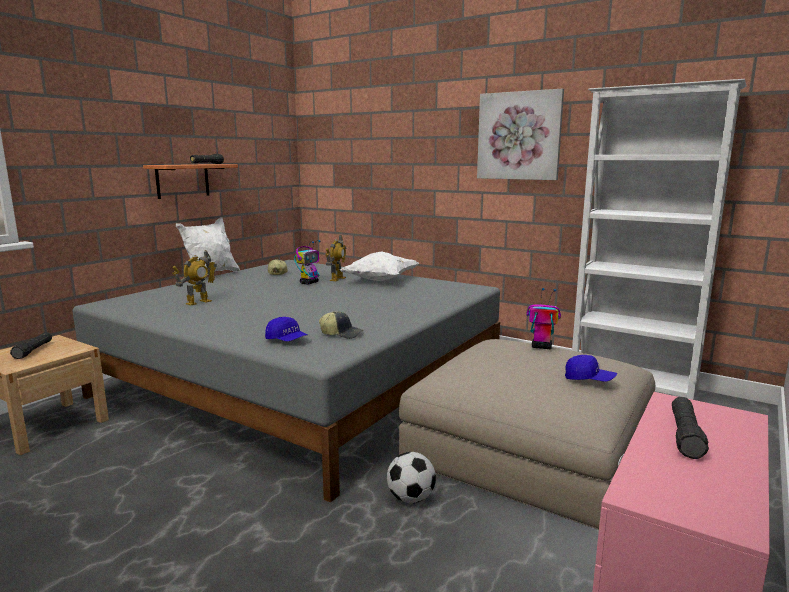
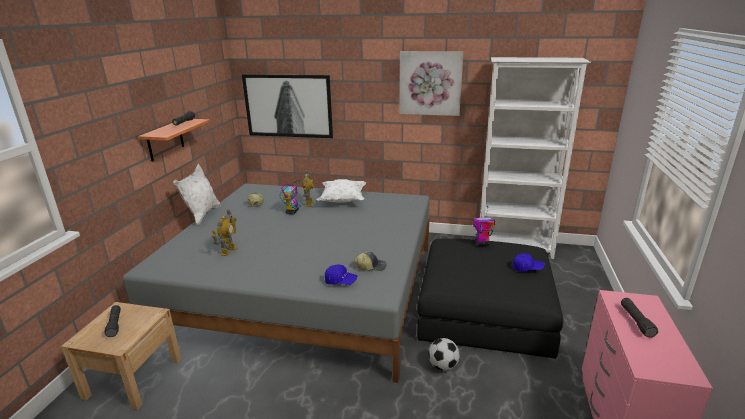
camera: 20 degrees left, 10 degrees up
(351, 170) = (288, 106): none -> picture
(529, 447) = (484, 309): beige ottoman -> black ottoman

